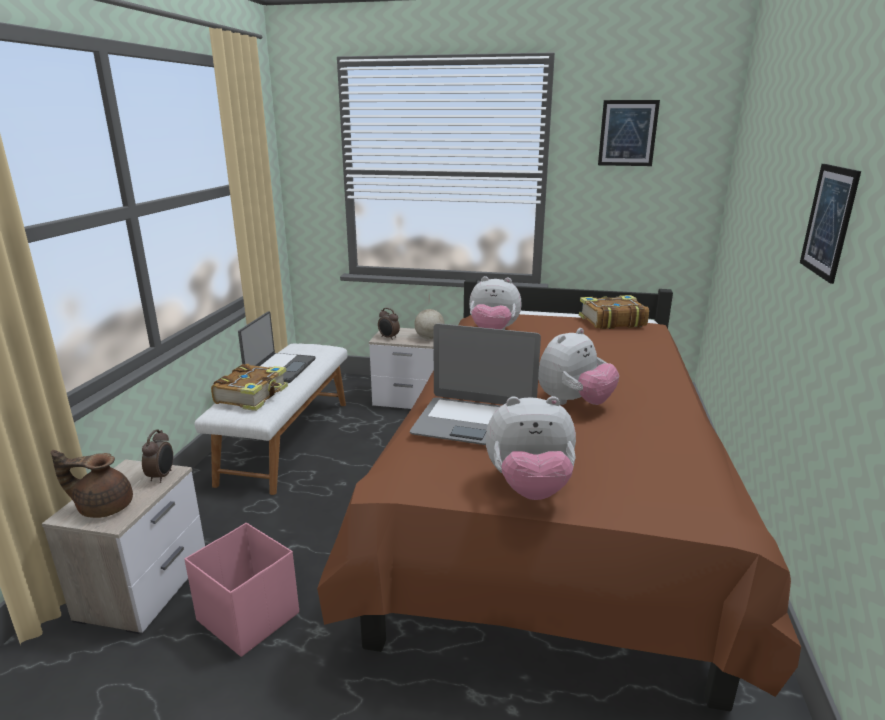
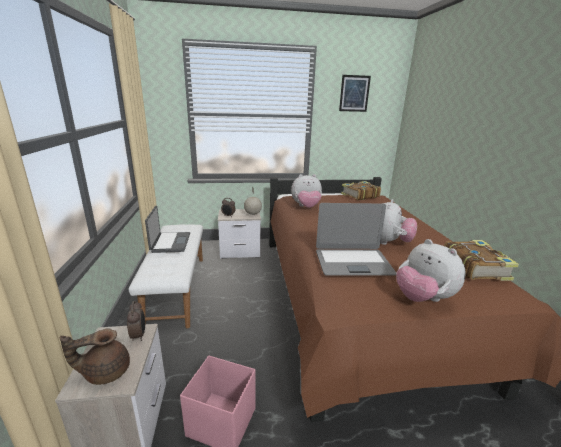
camera: 20 degrees left, 0 degrees up
(253, 395) = (164, 263): book -> book (474, 267)
(529, 488) = (423, 298): plush toy -> plush toy turned 75 degrees clockwise
(828, 221) = (517, 133): picture -> none

